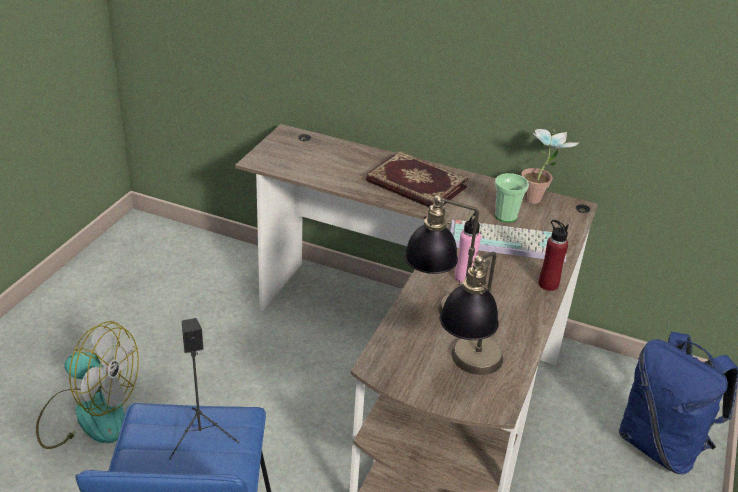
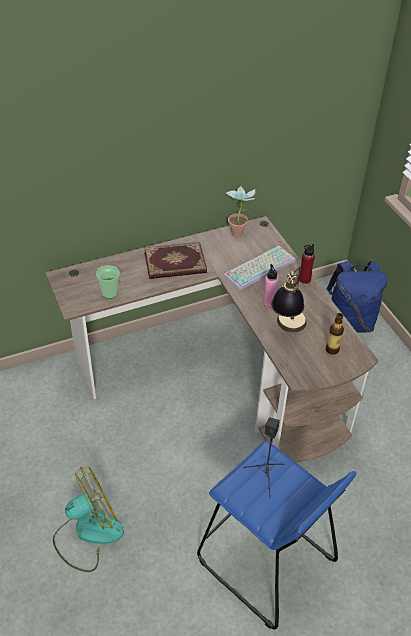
camera: 45 degrees left, 10 degrees up
(468, 370) = (332, 349): table lamp -> bottle
(506, 216) = (239, 253): cup -> cup (109, 293)

